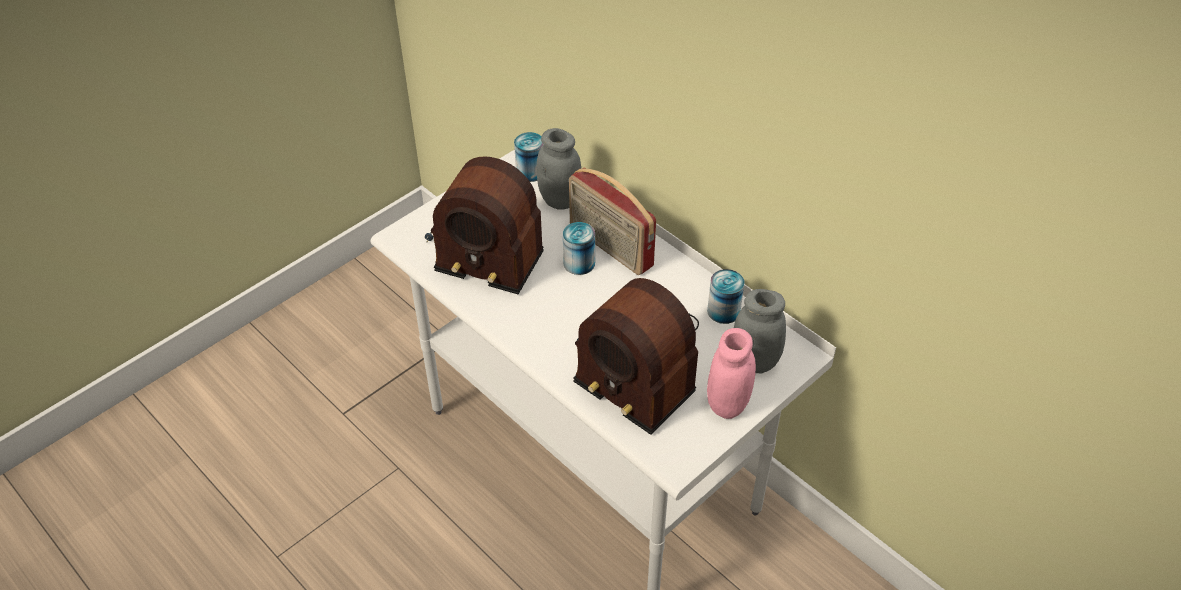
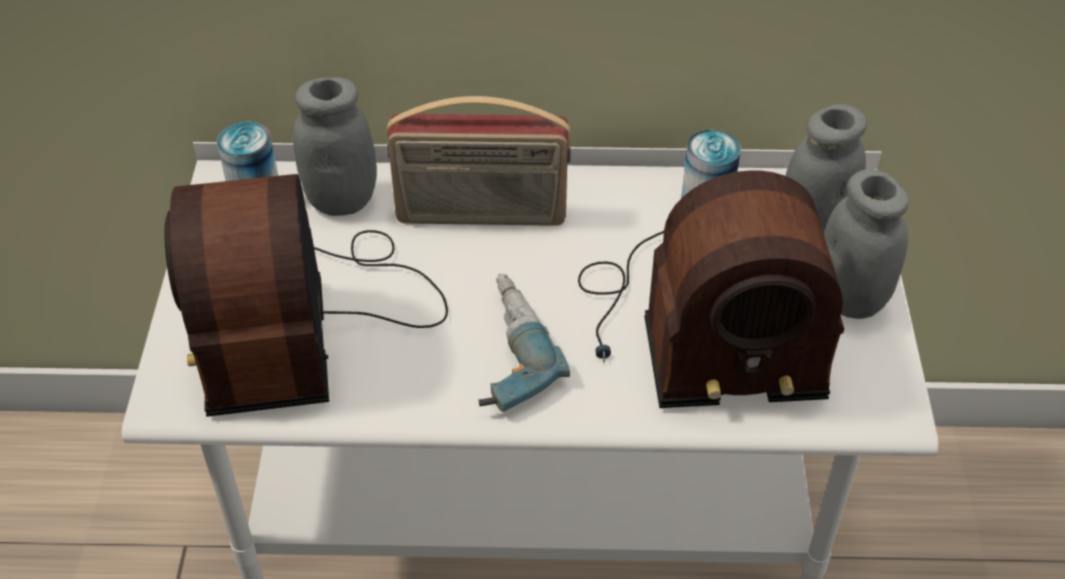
camera: 45 degrees left, 0 degrees up
(484, 243) = (309, 321): radio -> radio turned 105 degrees clockwise
(542, 310) = (500, 352): none -> power drill
(579, 263) = (469, 260): can -> none
(727, 404) = (850, 298): pink jar -> grey jar

